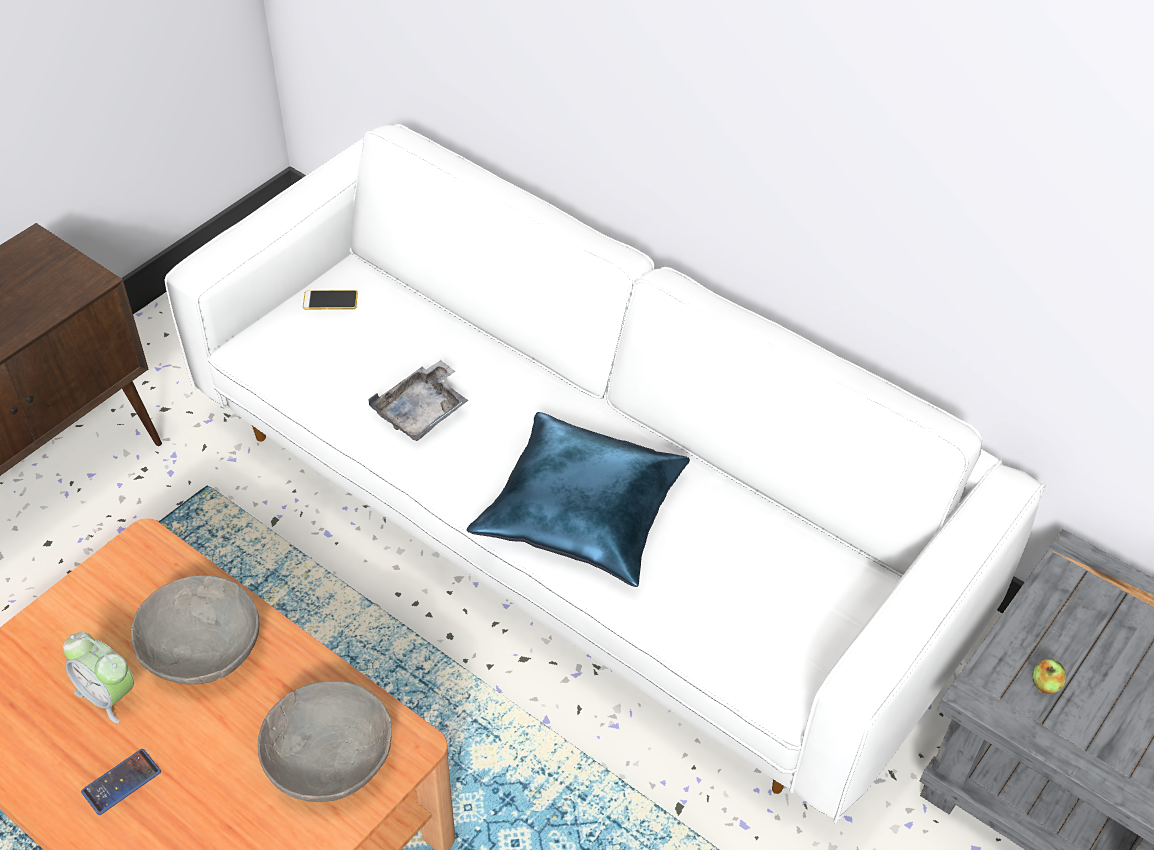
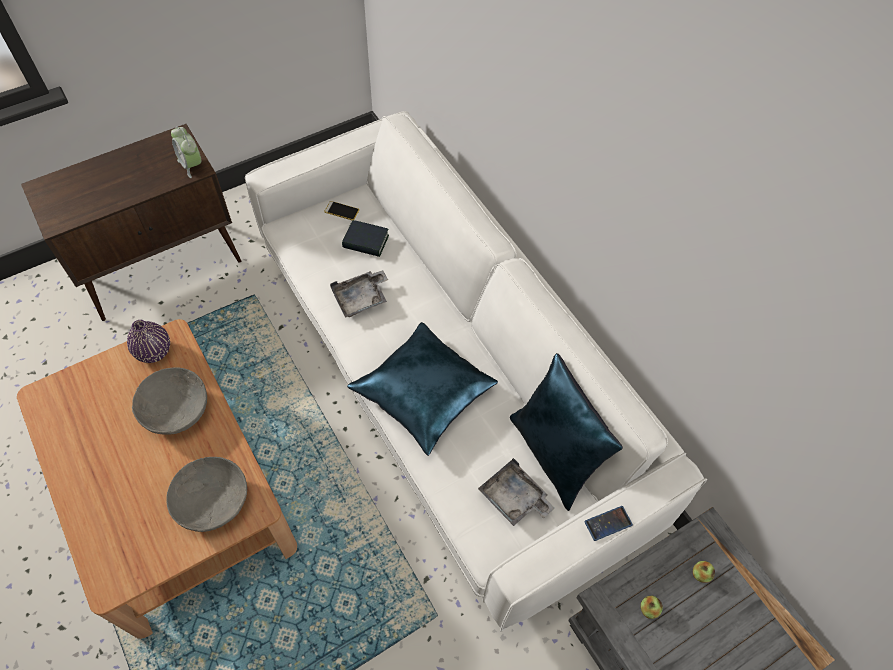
camera: 20 degrees right, 10 degrees up
(108, 695) = (118, 420): alarm clock -> alarm clock (191, 165)
(121, 577) = (154, 351): none -> purple vase
(121, 782) = (102, 475): phone -> phone (608, 523)
(390, 333) = (366, 242): none -> book
(785, 610) = (514, 498): none -> grey tray
(813, 536) = (554, 454): none -> blue pillow
(1090, 617) = (700, 574): none -> apple

